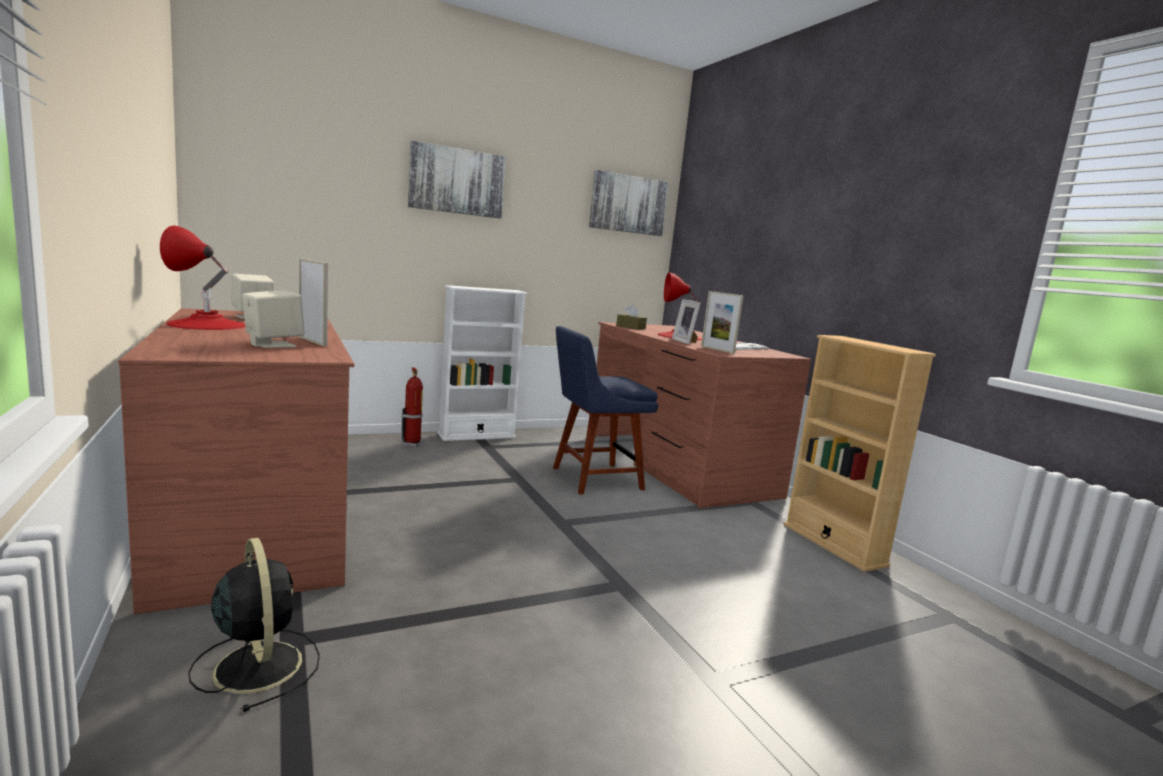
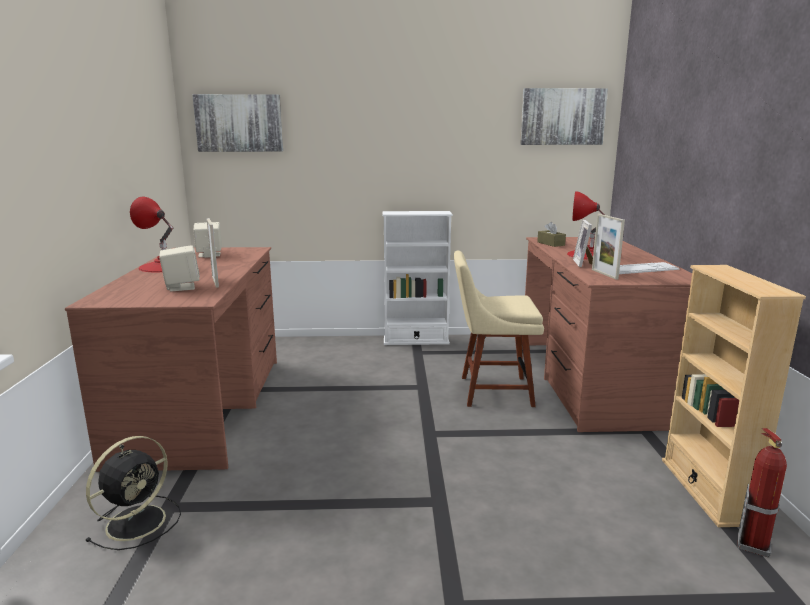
camera: 25 degrees right, 5 degrees up
(257, 664) = (138, 521): black fan -> black fan turned 45 degrees clockwise
(412, 444) = (356, 347): fire extinguisher -> fire extinguisher (753, 545)
(457, 181) = (389, 119): picture -> picture (239, 123)
(592, 478) = (491, 391): blue chair -> beige chair

